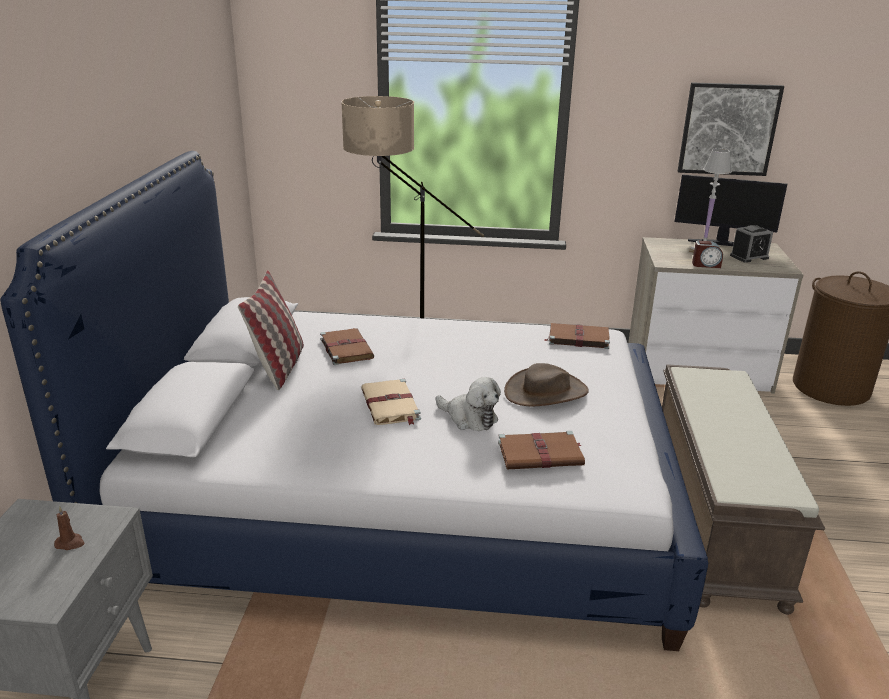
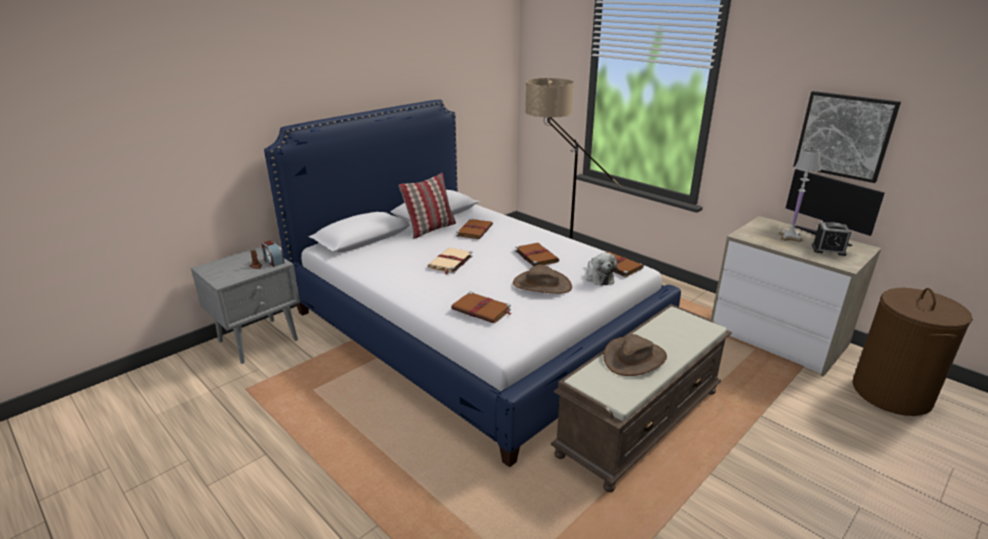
camera: 40 degrees right, 0 degrees up
(469, 418) = (477, 281): plush toy -> plush toy (599, 277)
(478, 357) = (536, 256): none -> brown book
(706, 265) = (774, 245): alarm clock -> alarm clock (273, 261)
(733, 440) = (634, 358): none -> brown hat

